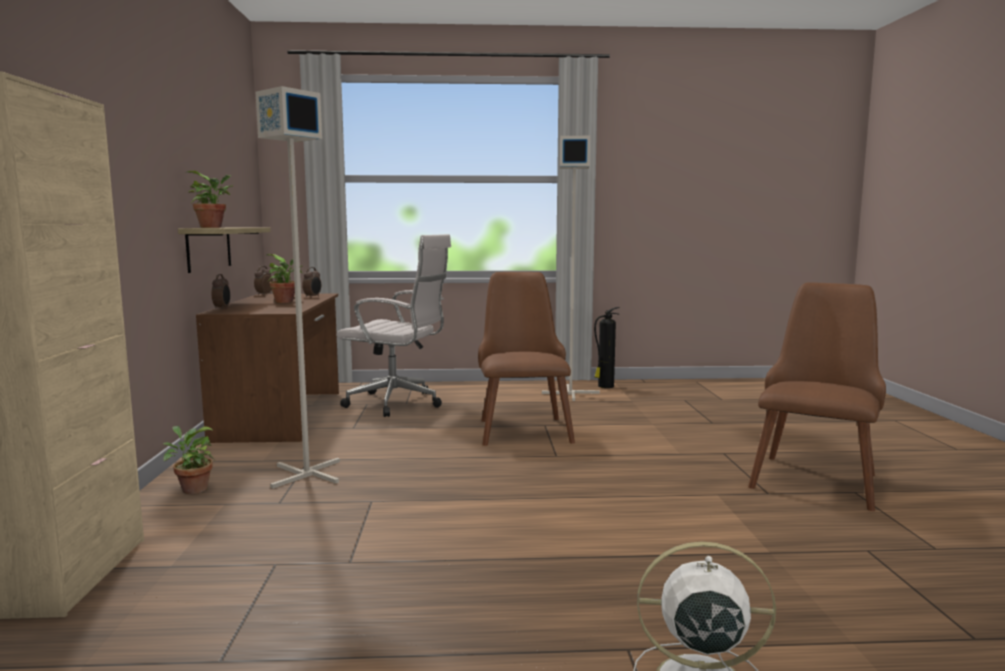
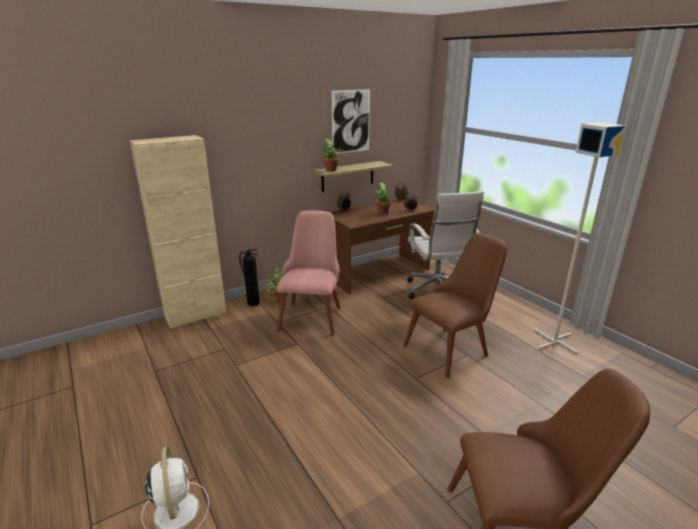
camera: 60 degrees right, 15 degrees up
(204, 150) = (351, 121): none -> picture
(305, 474) = (312, 313): grey floor lamp -> pink chair
(605, 386) = (600, 351): fire extinguisher -> fire extinguisher (252, 303)

